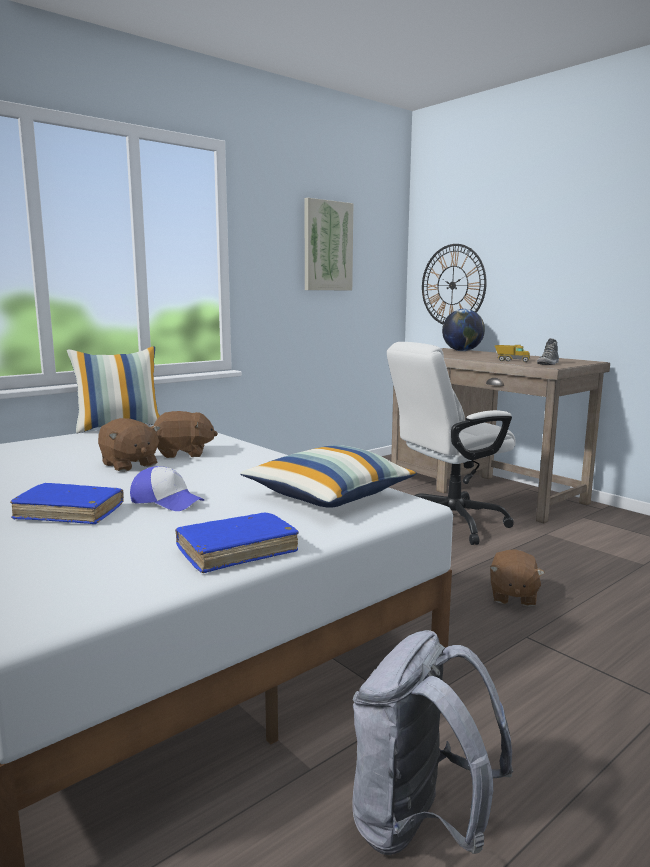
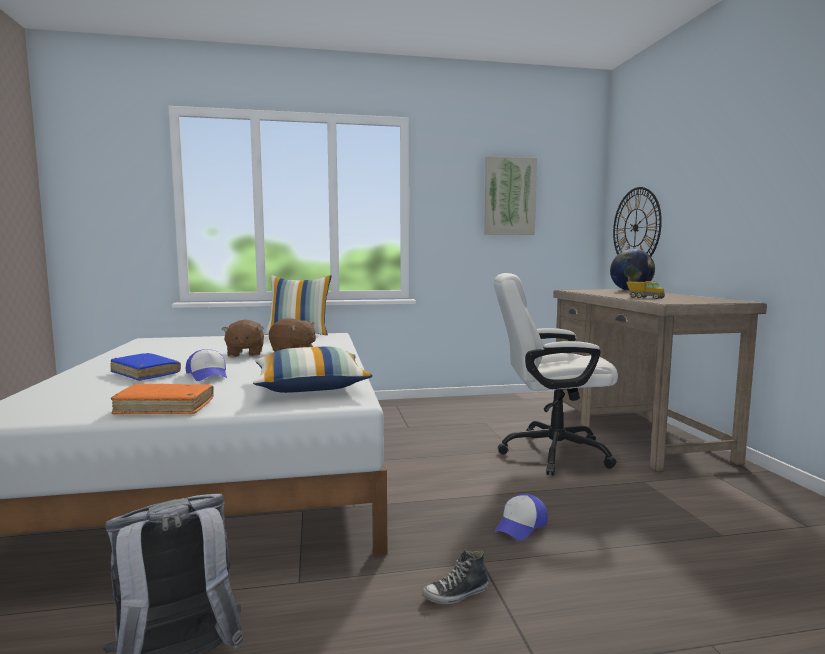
camera: 30 degrees right, 5 degrees down
(237, 551) = (165, 407): blue book -> orange book
(512, 596) = (521, 525): brown plush toy -> cap
(548, 364) = (674, 301): shoe -> shoe (456, 594)

